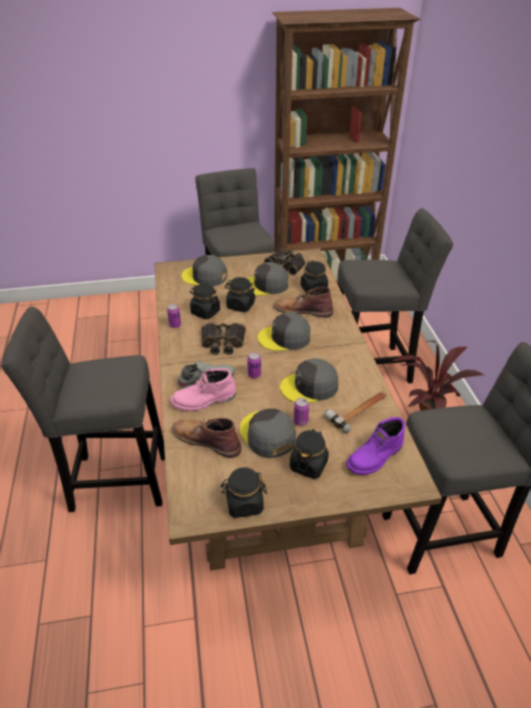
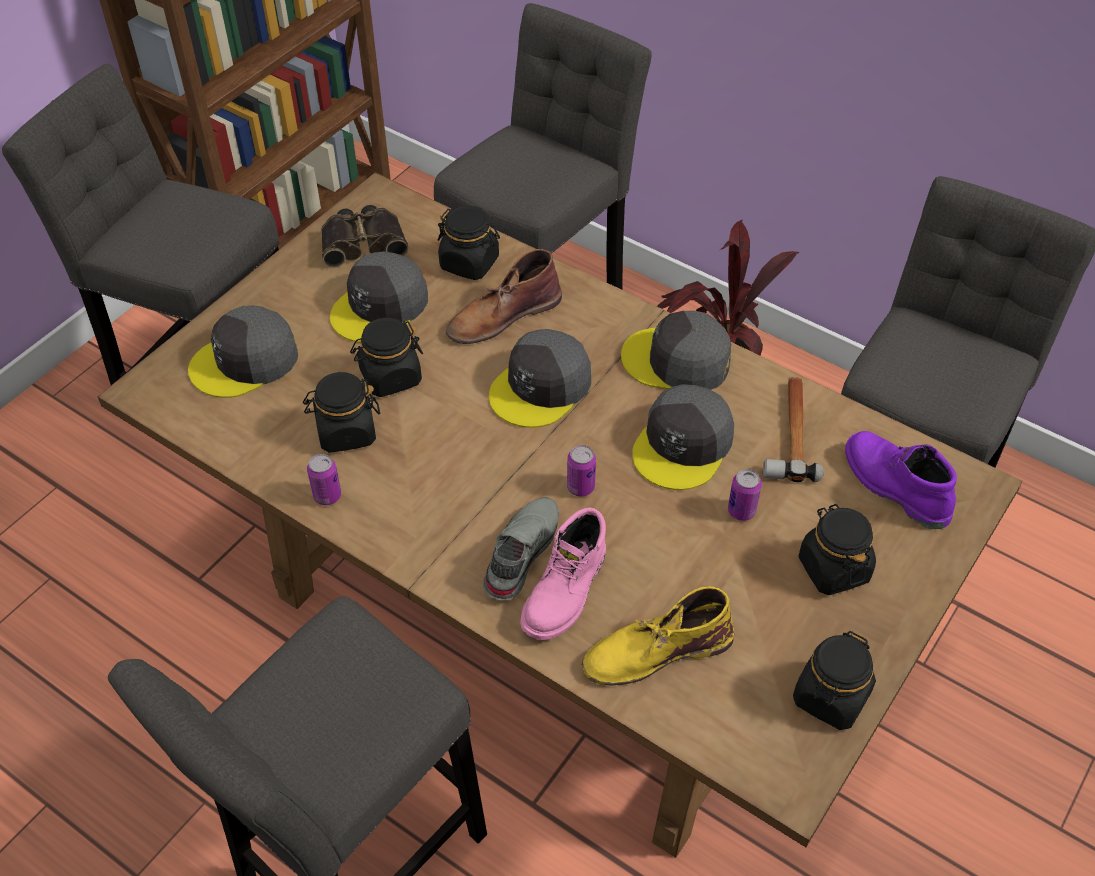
camera: 45 degrees left, 10 degrees up
(206, 439) = (656, 651): brown boot -> yellow boot
(222, 343) = (456, 468): binoculars -> none
(267, 435) = (726, 570): grey cap -> grey cap (677, 361)
(375, 457) = (893, 487): purple boot -> purple boot turned 135 degrees clockwise

